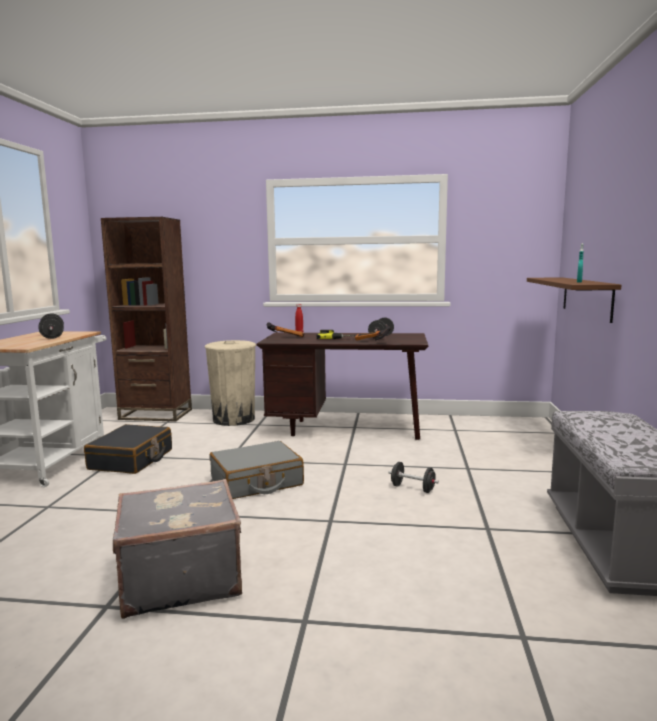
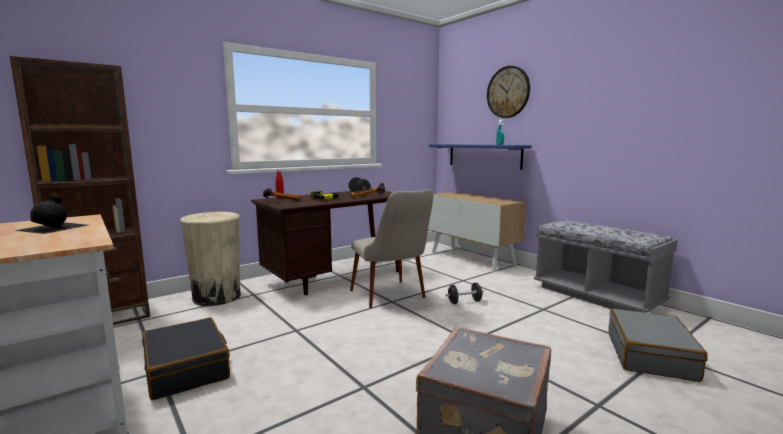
camera: 45 degrees left, 0 degrees up
(52, 336) = (54, 227): black dumbbell -> black bottle
(256, 482) = (362, 337): grey suitcase -> grey suitcase (650, 356)
(352, 461) = (392, 298): none -> beige chair
(546, 449) = (472, 258): none -> cabinet
(586, 297) = (484, 155): brown shelf -> blue shelf
(609, 198) = (508, 92): none -> wall clock

